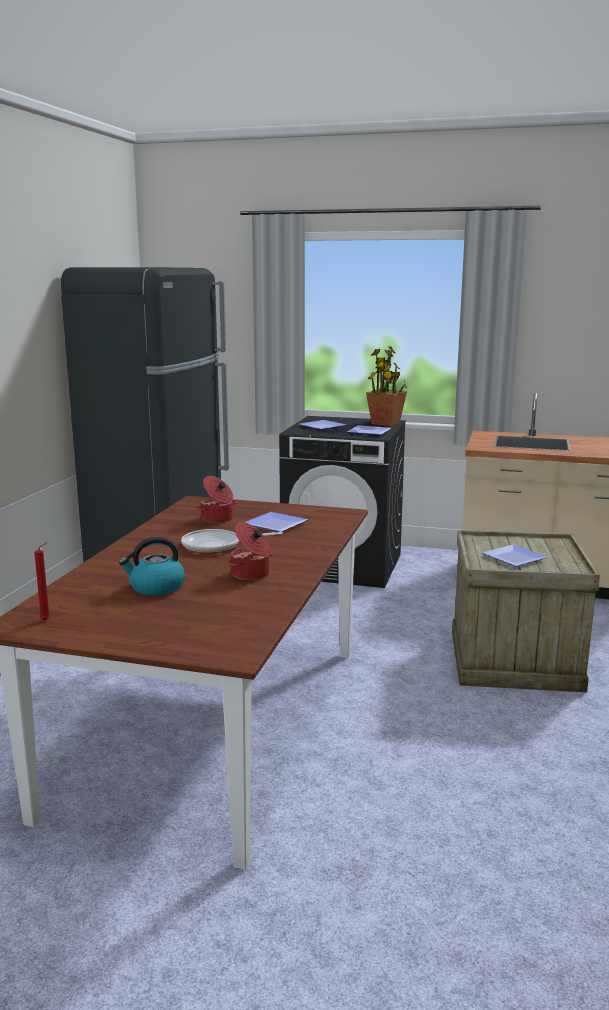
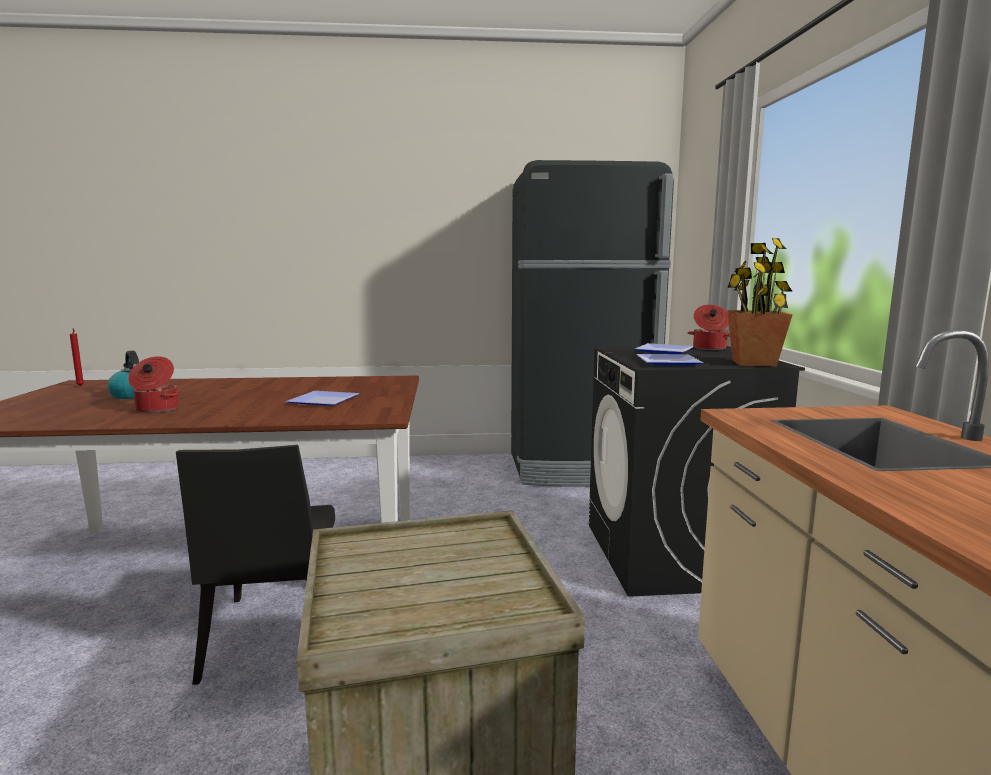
camera: 70 degrees right, 5 degrees down
(216, 546) = (248, 395): frying pan -> none
(217, 519) = (338, 387): cooking pot -> cooking pot (709, 348)
(372, 700) = (276, 639): none -> black chair
(514, 559) = (392, 565): plate -> none

